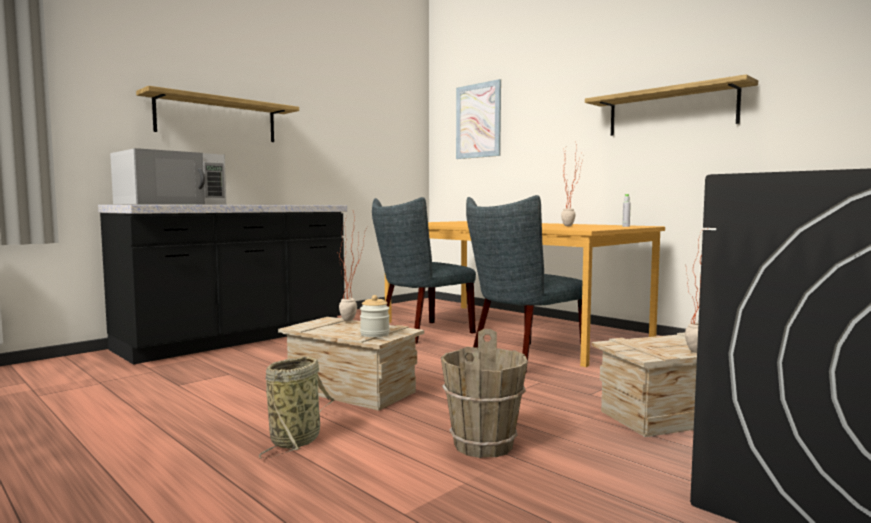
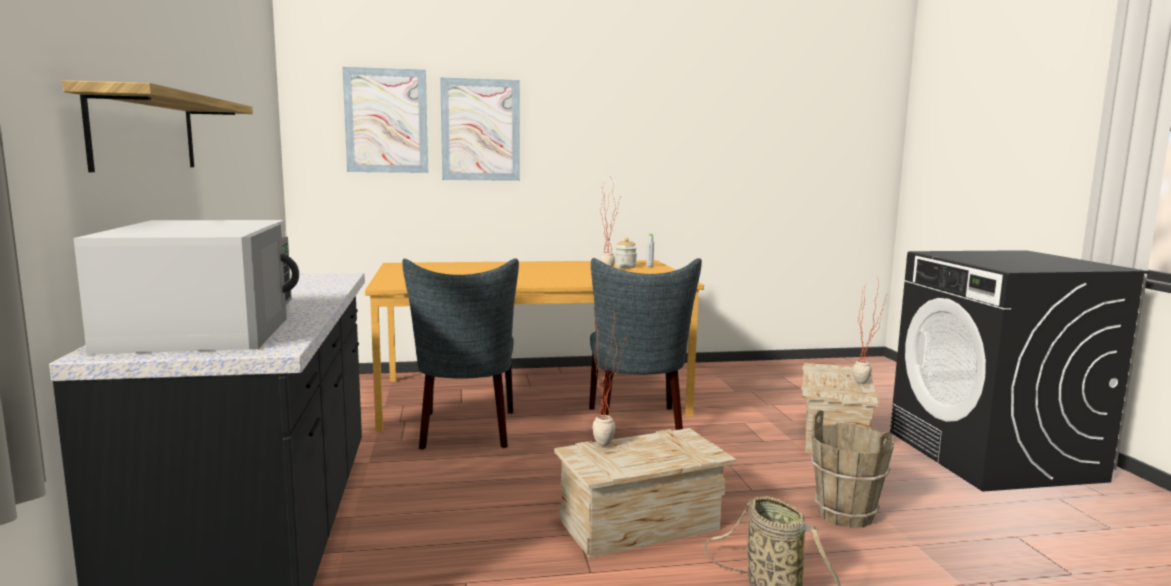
camera: 55 degrees left, 5 degrees up
(375, 334) = (692, 449): jar -> jar (625, 266)
(533, 118) = (480, 130): none -> picture
(671, 111) = (648, 144): shelf -> none

